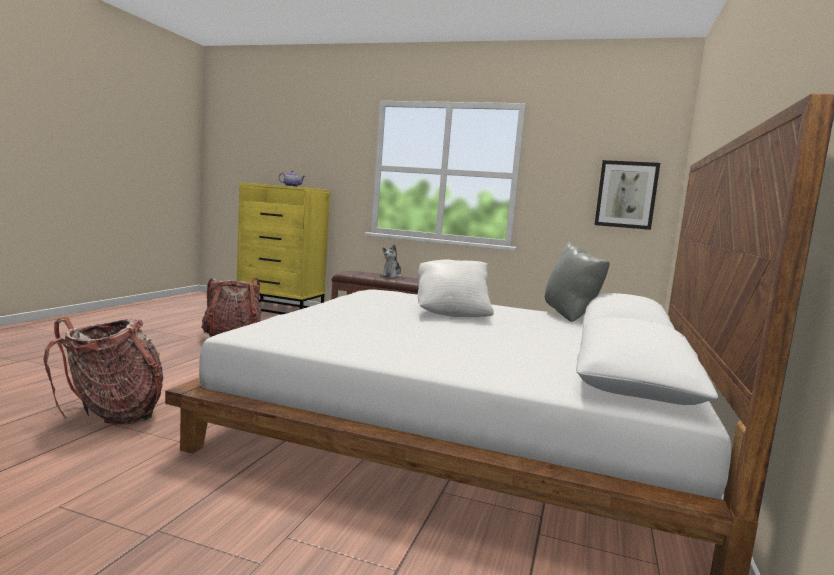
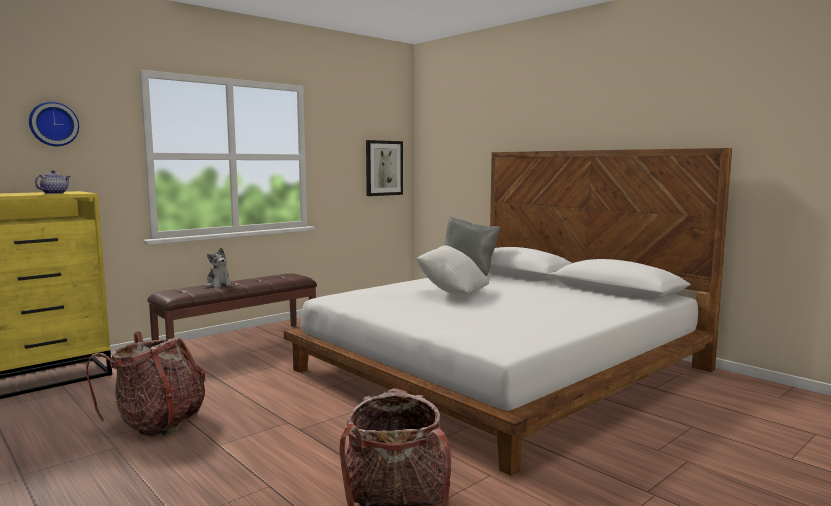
camera: 60 degrees left, 0 degrees up
(322, 143) = (53, 124): none -> wall clock

